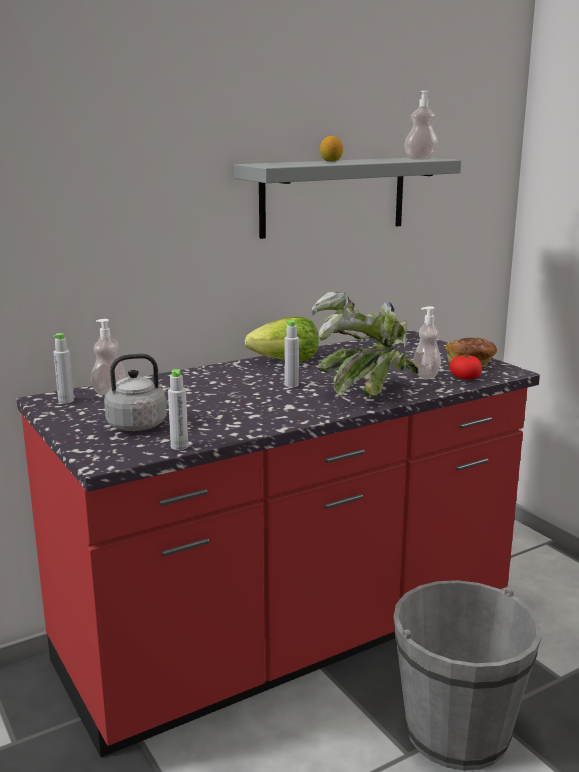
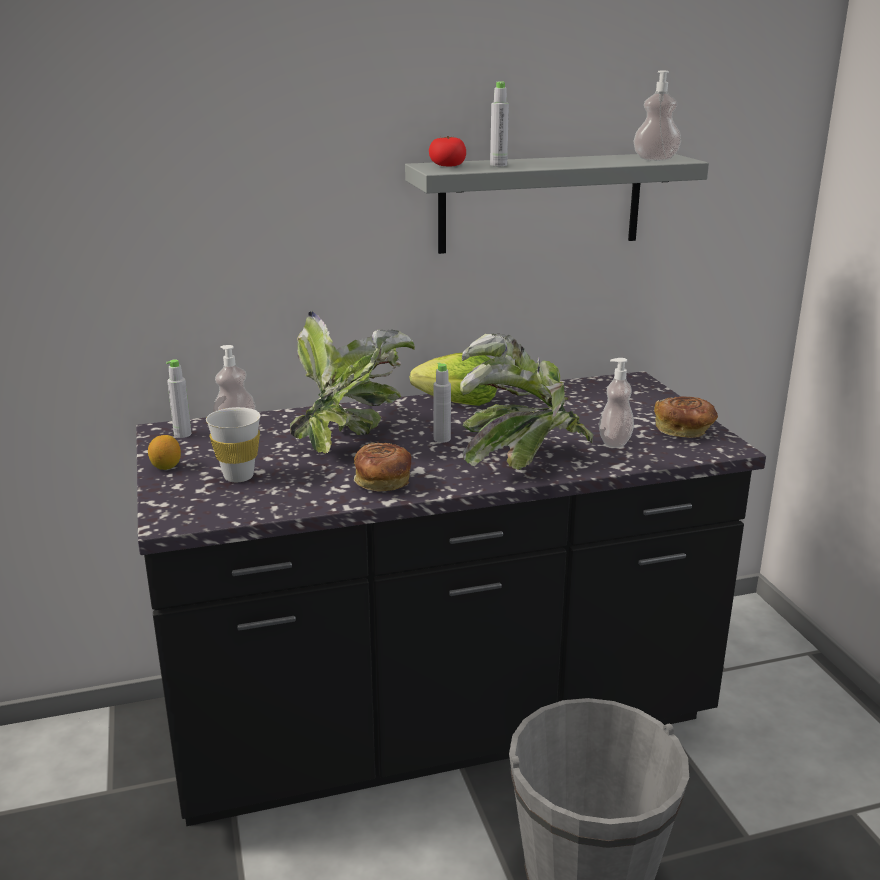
camera: 15 degrees right, 5 degrees up
(141, 425) = (238, 476): grey kettle -> white cup
(179, 446) = (260, 512): grey bottle -> grey bottle (498, 165)
(214, 389) = (350, 436): none -> potted plant
(266, 417) = (382, 482): none -> bread
(289, 637) = (440, 724): red counter -> black counter
(331, 161) = (530, 161): lemon -> lemon (166, 467)
(465, 378) = (662, 451): tomato -> tomato (447, 166)

